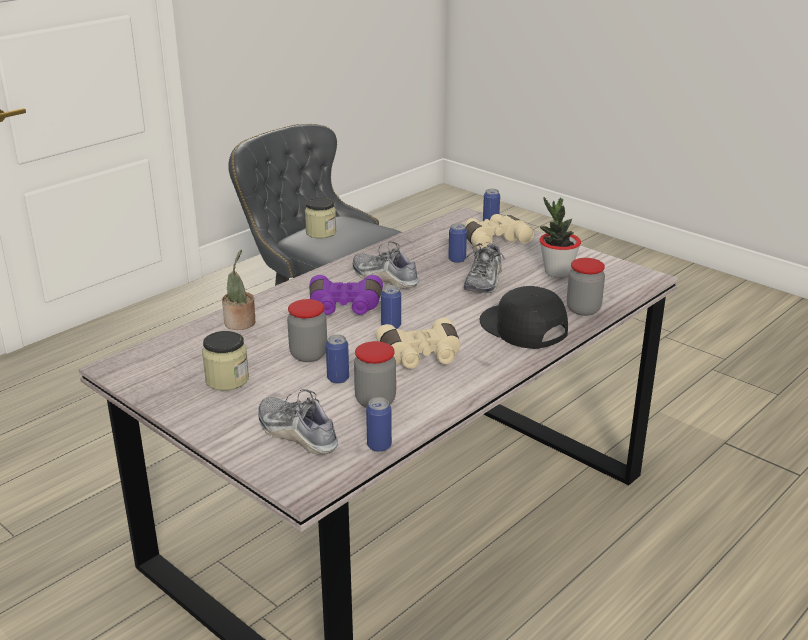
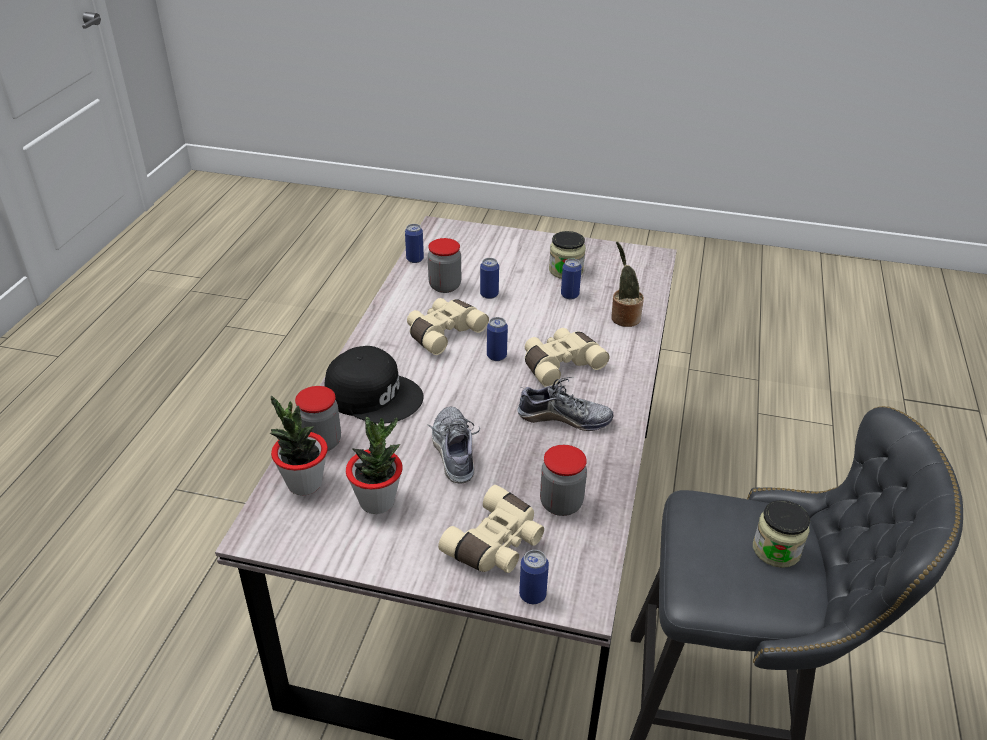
camera: 150 degrees right, 10 degrees up
(297, 434) = (474, 251): shoe -> none
(308, 355) = (533, 306): jar -> jar (561, 503)
(345, 307) = (559, 364): purple binoculars -> beige binoculars
(457, 260) = (512, 481): can -> can (569, 295)
(606, 291) = (304, 483): none -> potted plant

